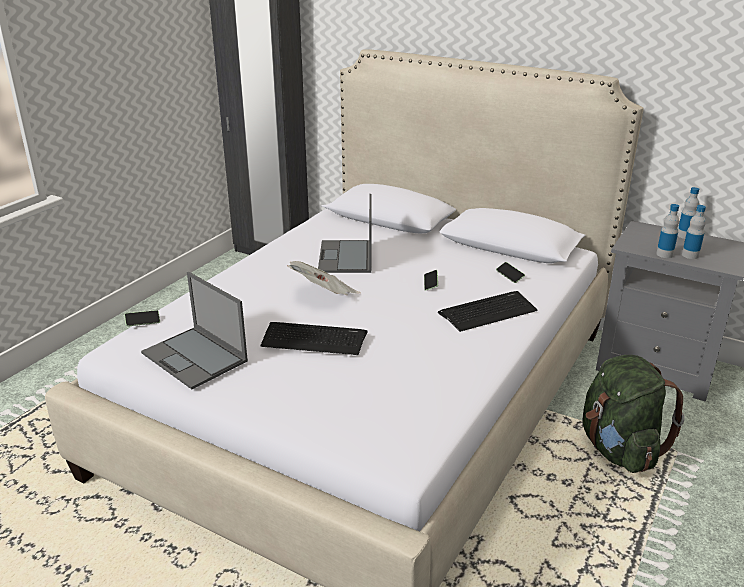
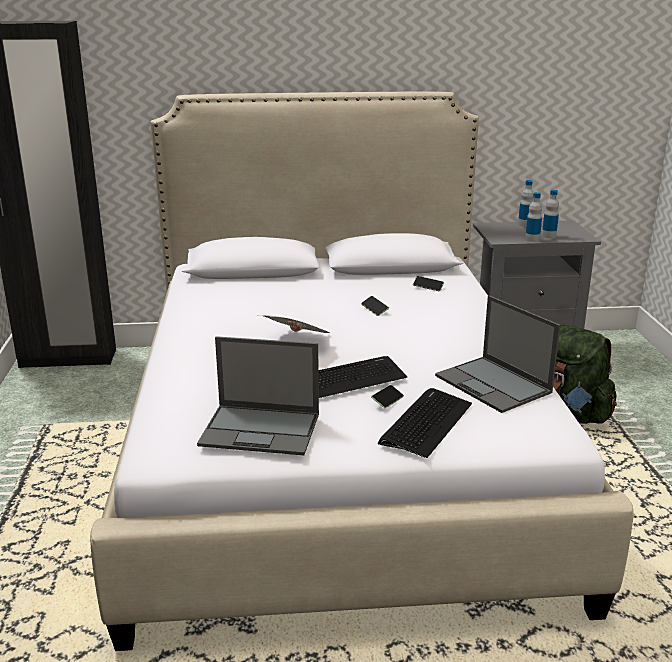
camera: 35 degrees left, 5 degrees down
(143, 322) = (145, 422): phone -> phone (387, 401)
(346, 257) = (267, 309): laptop -> laptop (494, 384)
(488, 312) = (453, 316): keyboard -> keyboard (426, 423)

